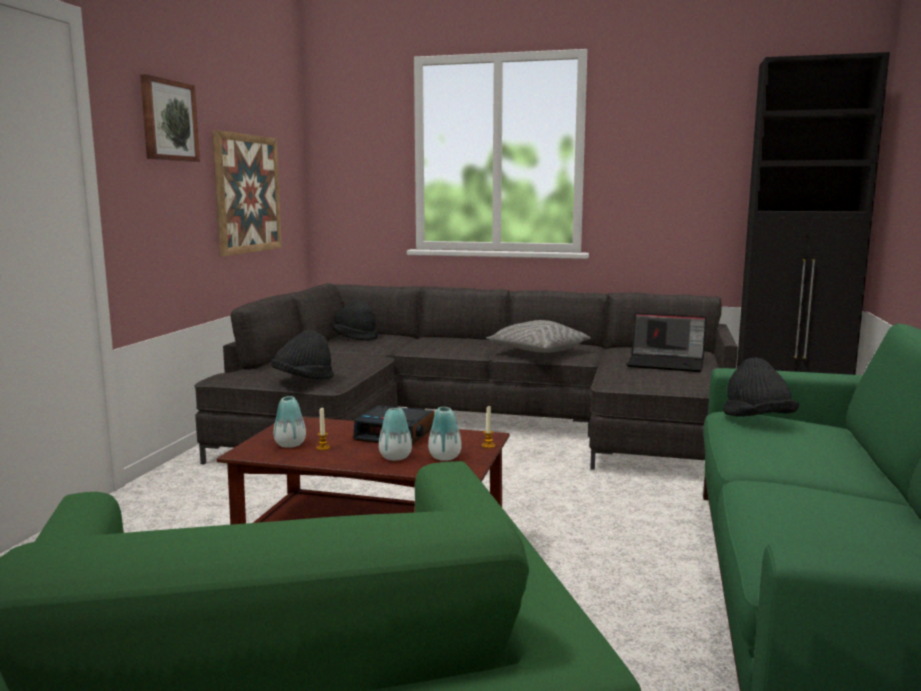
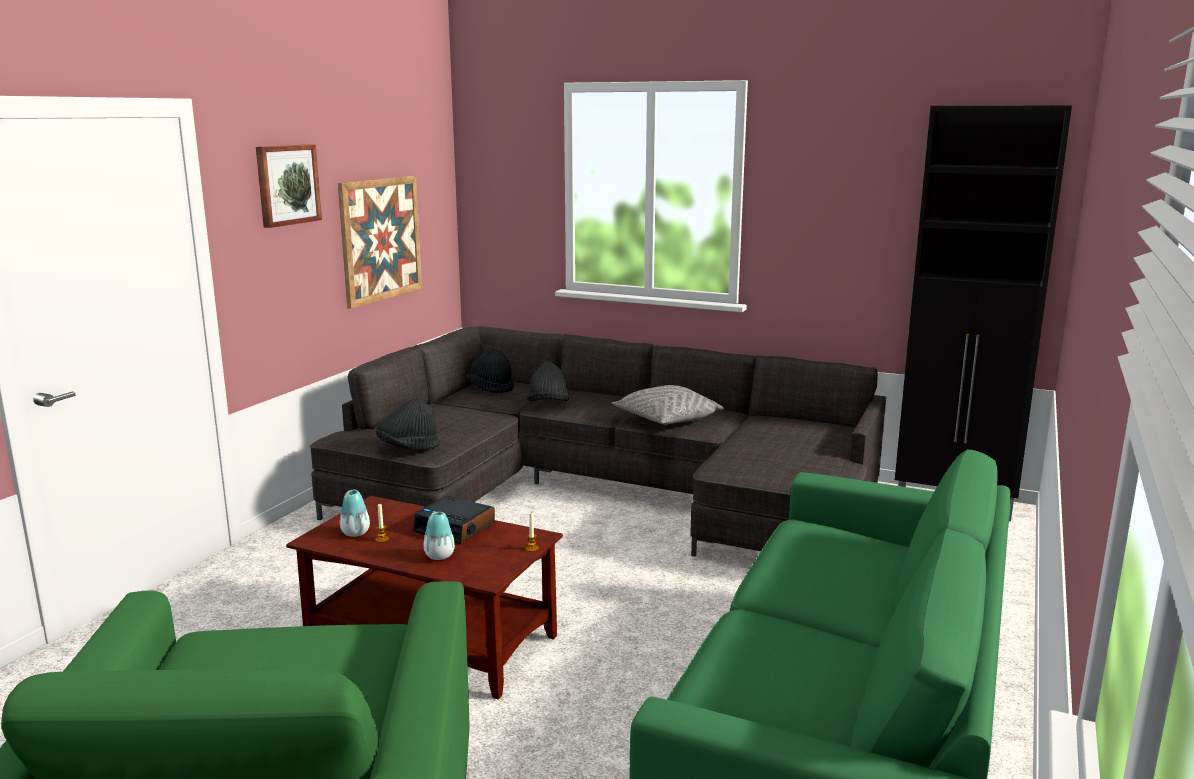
camera: 10 degrees right, 5 degrees up
(445, 457) = (483, 559): vase -> none
(666, 364) = (792, 446): laptop -> none
(757, 421) = (815, 537): black hat -> black hat (548, 405)

